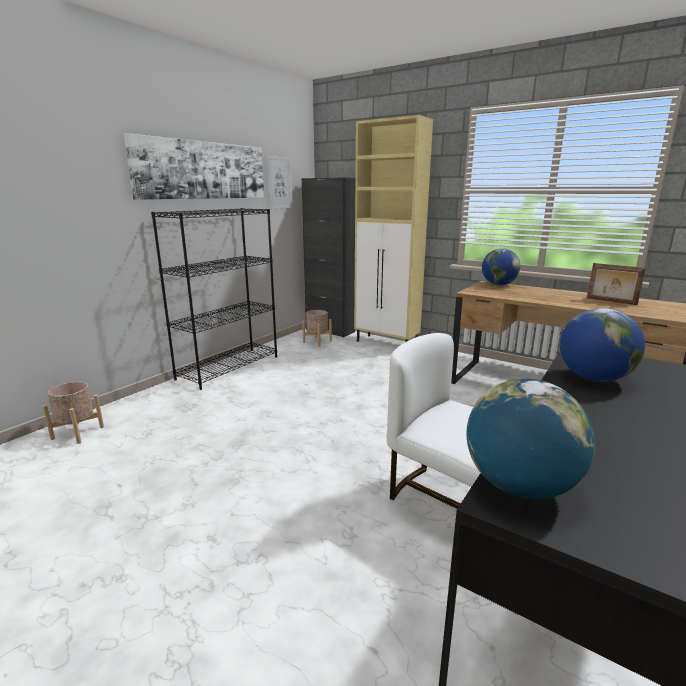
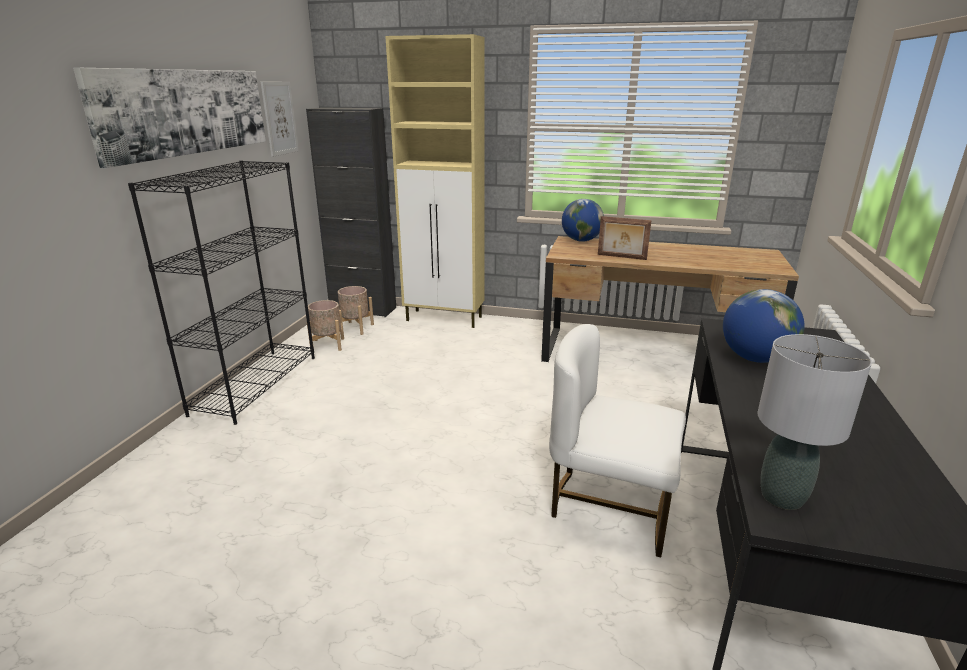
camera: 20 degrees left, 5 degrees up
(77, 432) = (86, 526): beige planter -> beige planter (327, 345)
(519, 486) = (781, 496): globe -> grey table lamp
(611, 301) = (704, 254): picture frame -> picture frame (621, 257)

